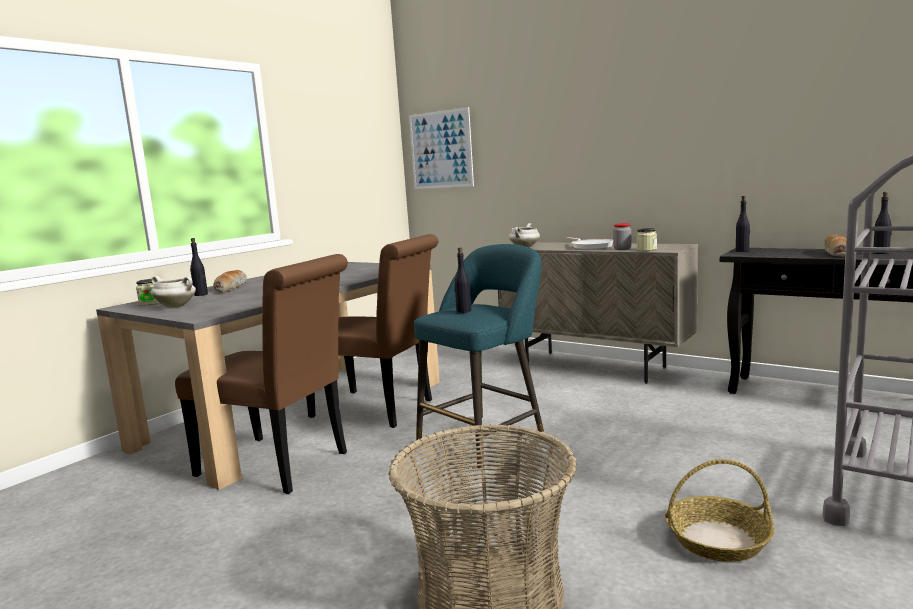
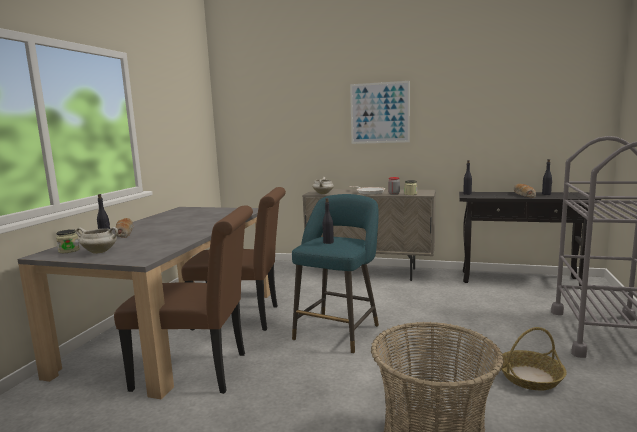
camera: 20 degrees left, 0 degrees up
(441, 149) = (247, 123): picture -> picture (379, 113)

